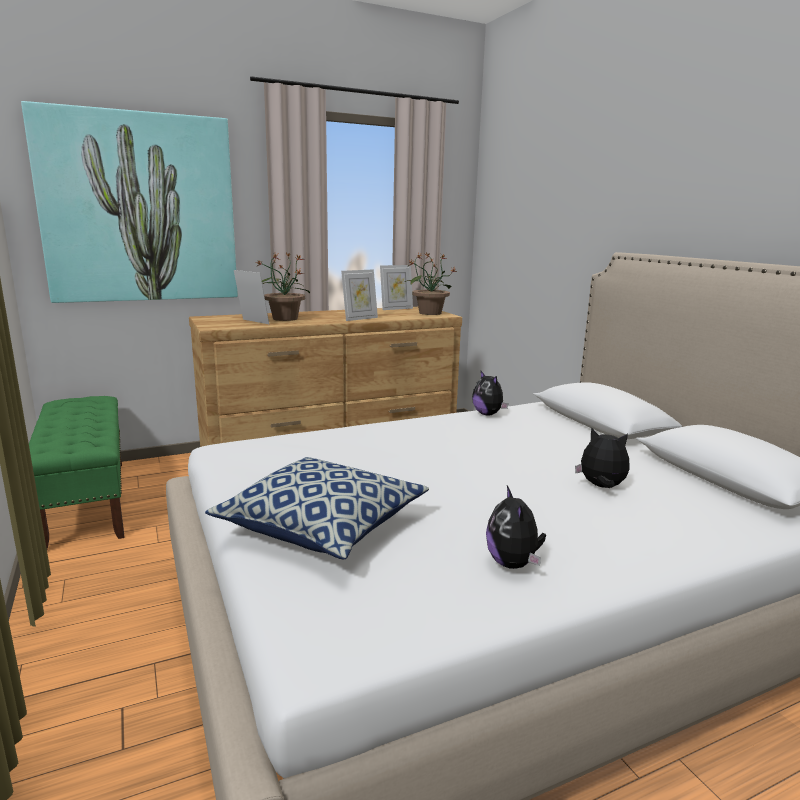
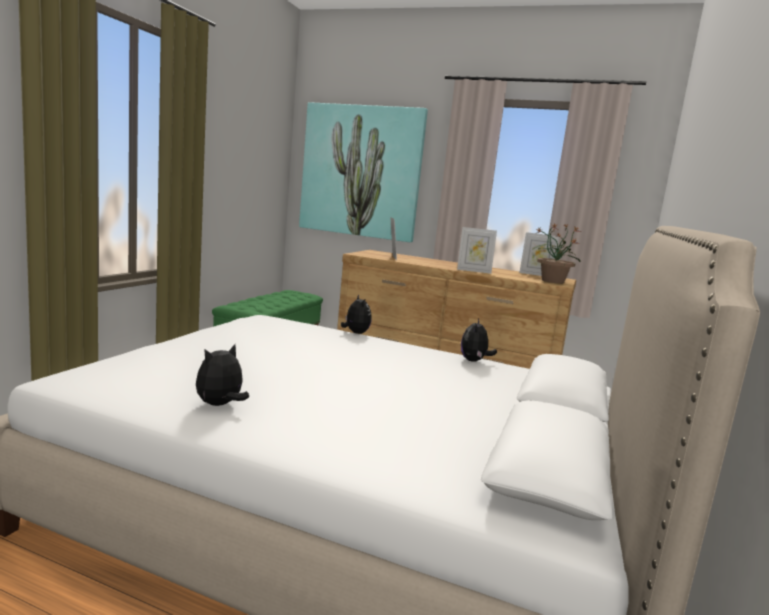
camera: 45 degrees right, 5 degrees down
(284, 318) = (420, 260): potted plant -> none
(323, 526) = (198, 354): pillow -> none
(601, 487) = (406, 416): plush toy -> plush toy (355, 333)

